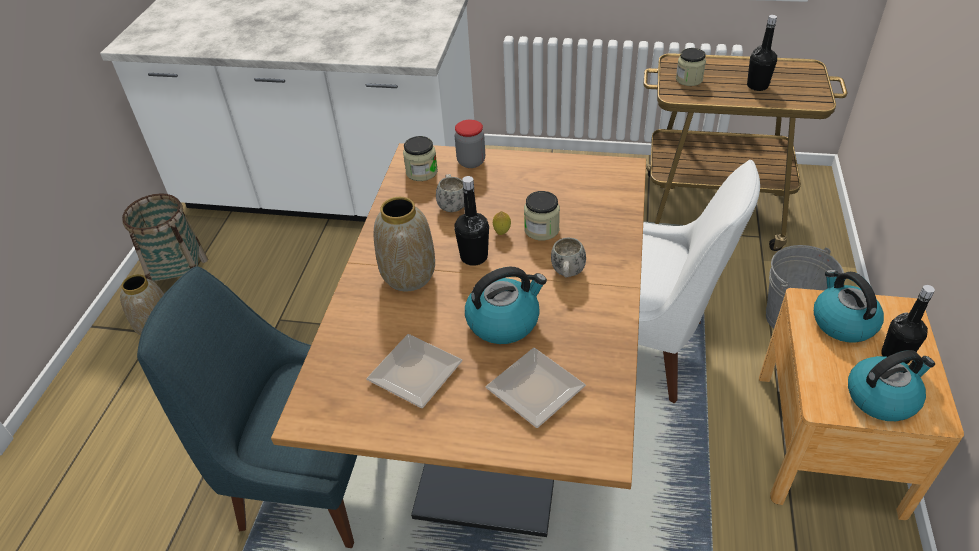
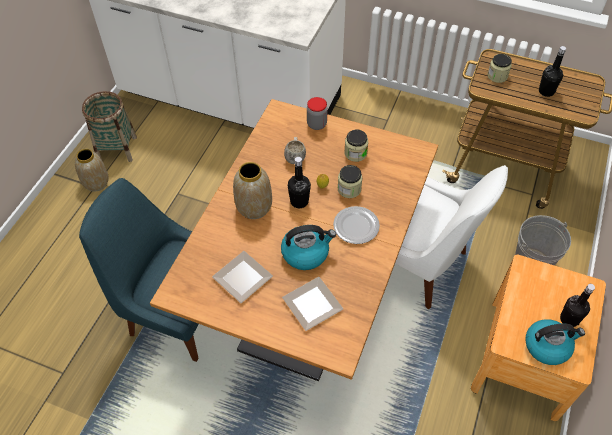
camera: 10 degrees right, 10 degrees up
(421, 172) = (281, 126): jar -> jar (355, 153)
(567, 274) = (356, 227): white mug -> plate
(842, 322) = (543, 287): kettle -> none

